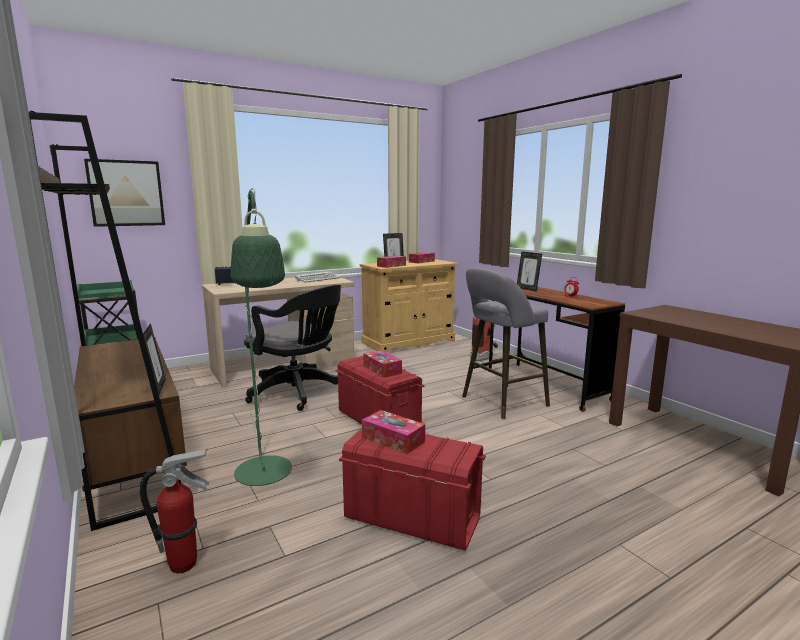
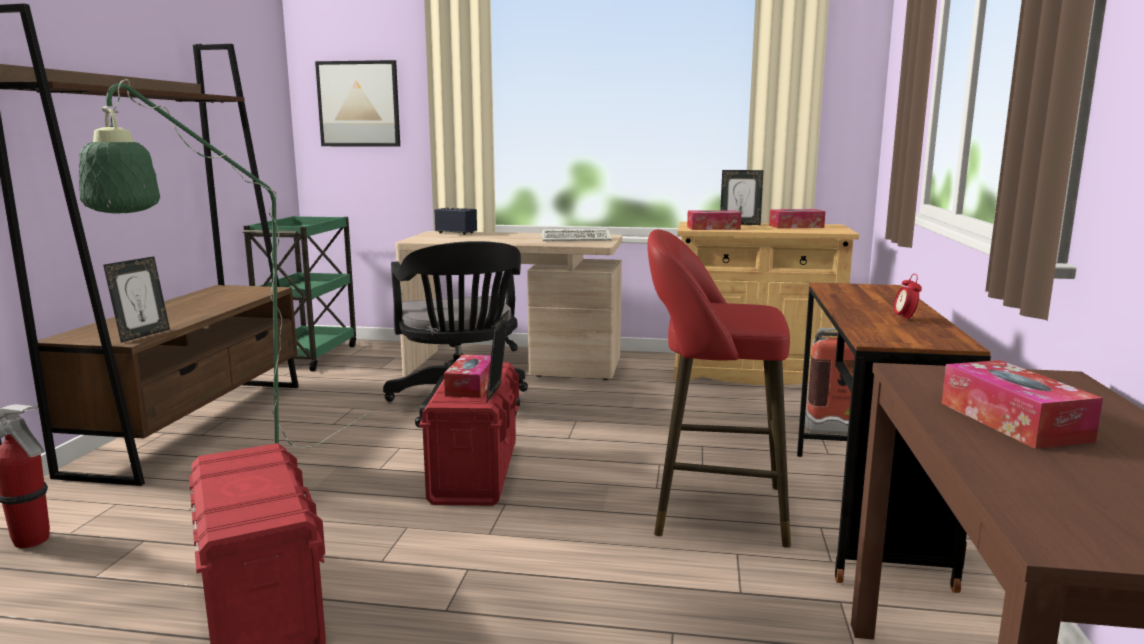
camera: 40 degrees right, 0 degrees up
(393, 439) = (245, 471): tissue box -> tissue box (1013, 421)
(501, 402) = (710, 509): grey stool -> red stool
(527, 289) = (868, 294): picture frame -> picture frame (498, 393)

